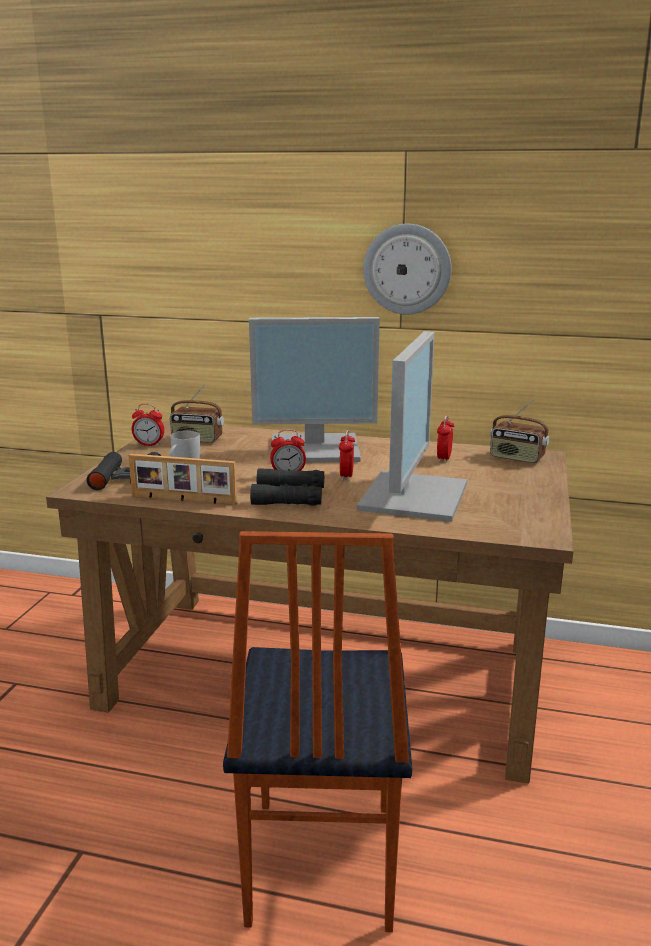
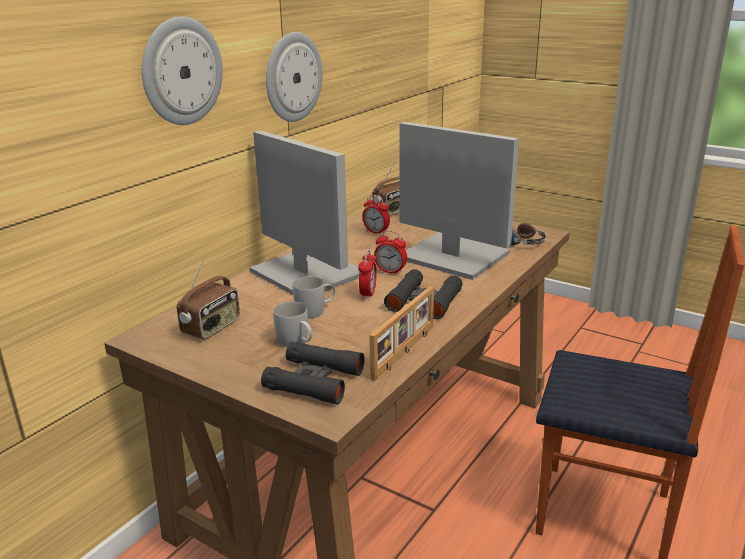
camera: 70 degrees left, 5 degrees up
(149, 445) = (199, 358): alarm clock -> none
(242, 462) = (315, 311): none -> white mug
(268, 240) = (181, 71): none -> wall clock
(316, 448) = (305, 273): monitor -> monitor turned 60 degrees counterclockwise
(498, 523) = (518, 241): none -> headphones

